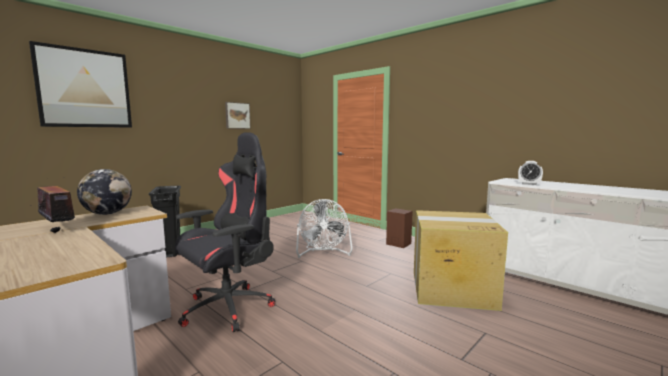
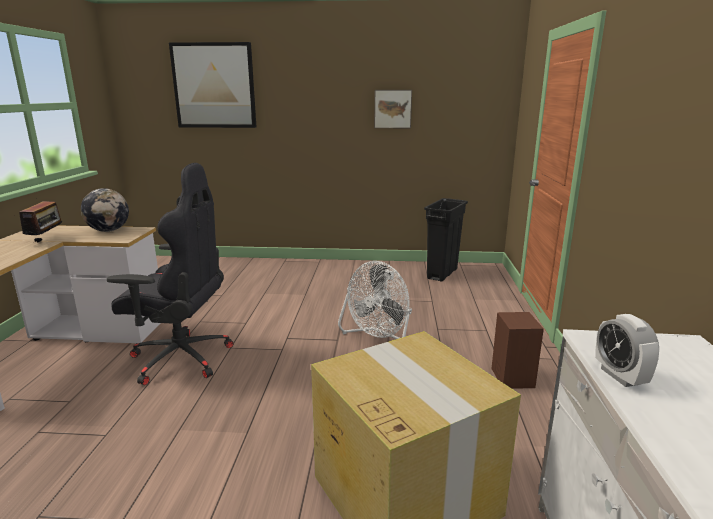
camera: 50 degrees right, 10 degrees up
(170, 251) = (266, 274): black trash can -> black trash can (442, 274)

